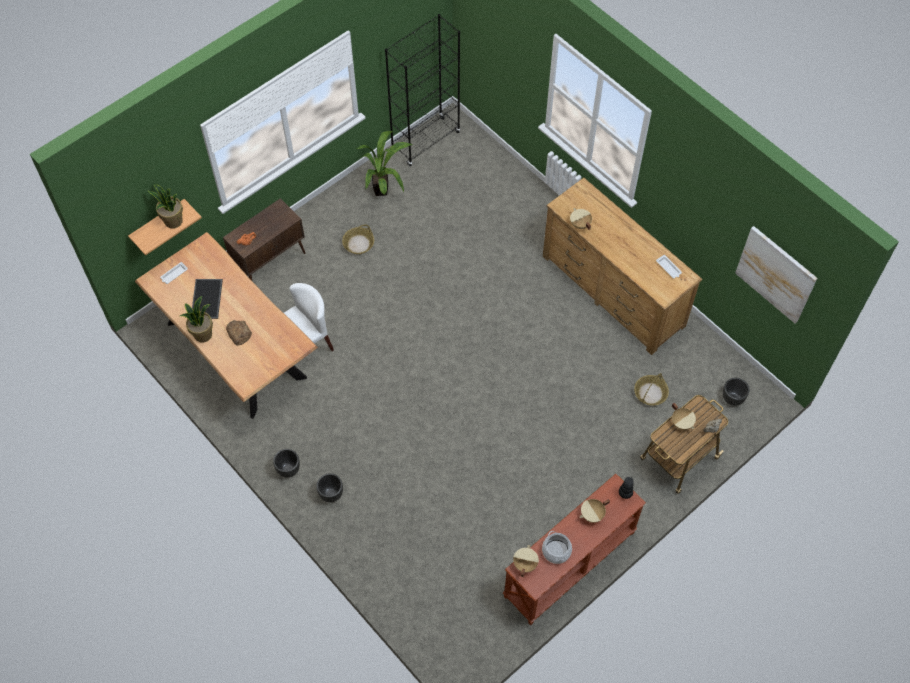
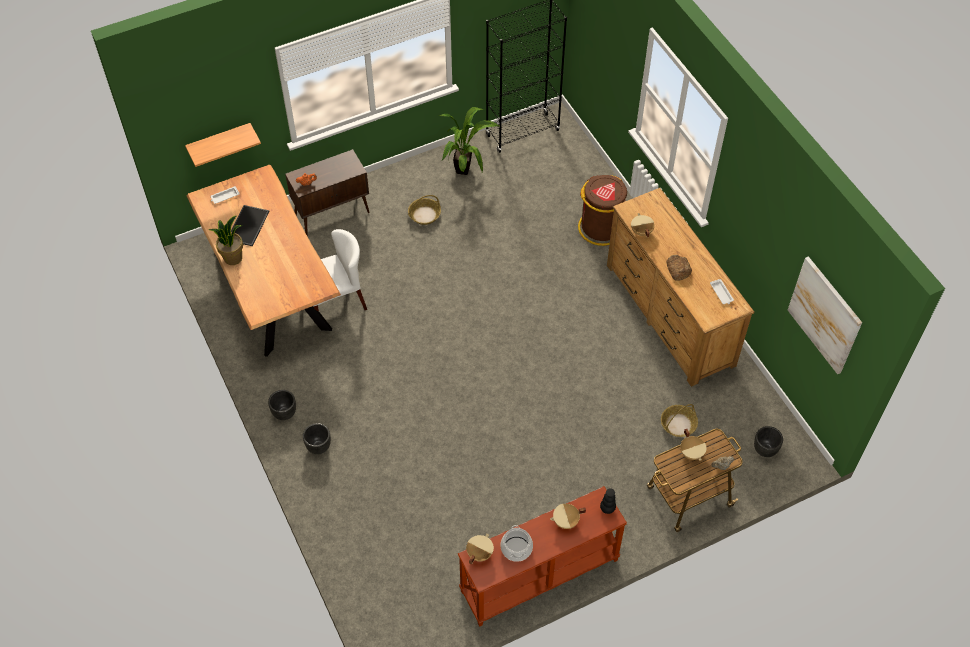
camera: 15 degrees right, 5 degrees down
(173, 221) = (232, 141): potted plant -> none
(239, 333) = (268, 264): bread -> bread (678, 269)
(526, 220) = (600, 227): none -> brown trash can

